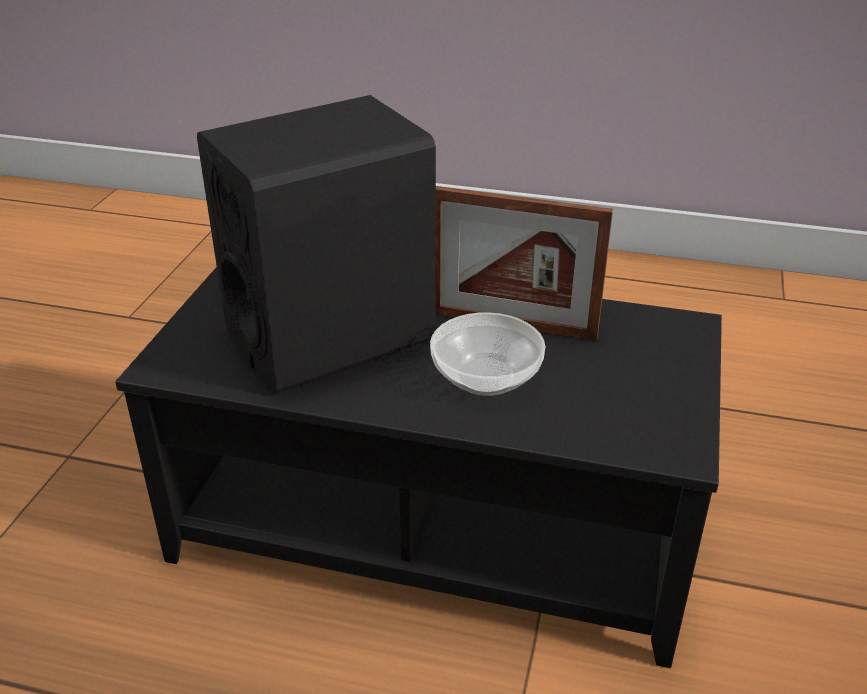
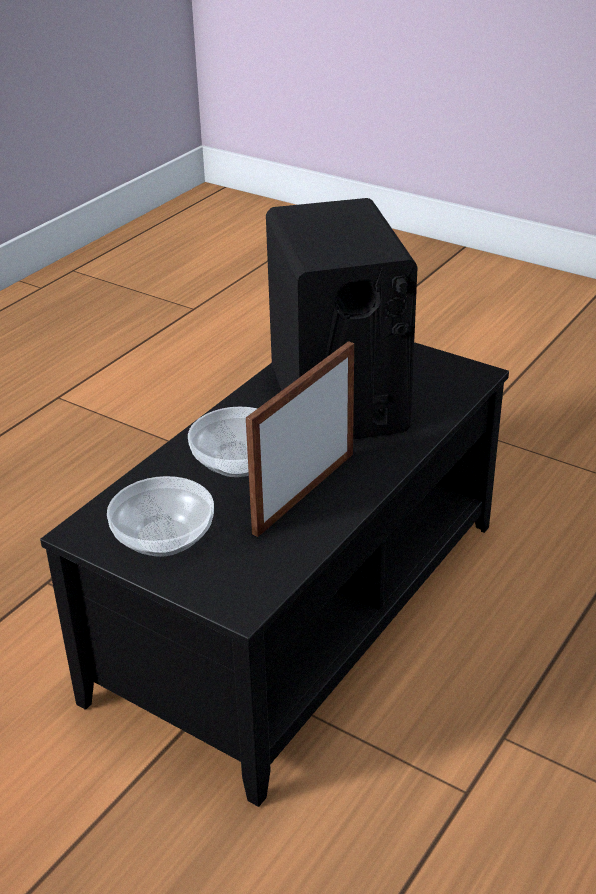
camera: 110 degrees right, 0 degrees up
(642, 391) = (165, 536): none -> bowl

